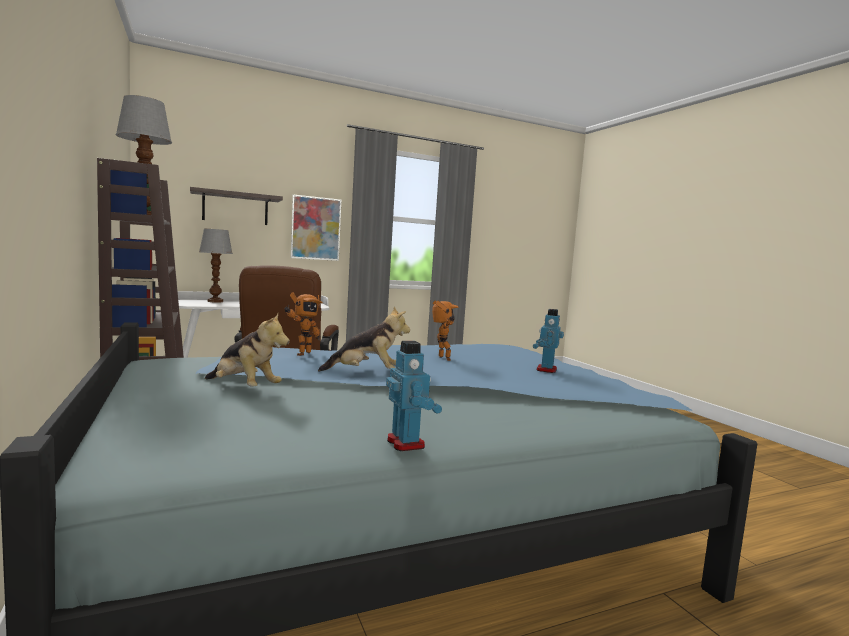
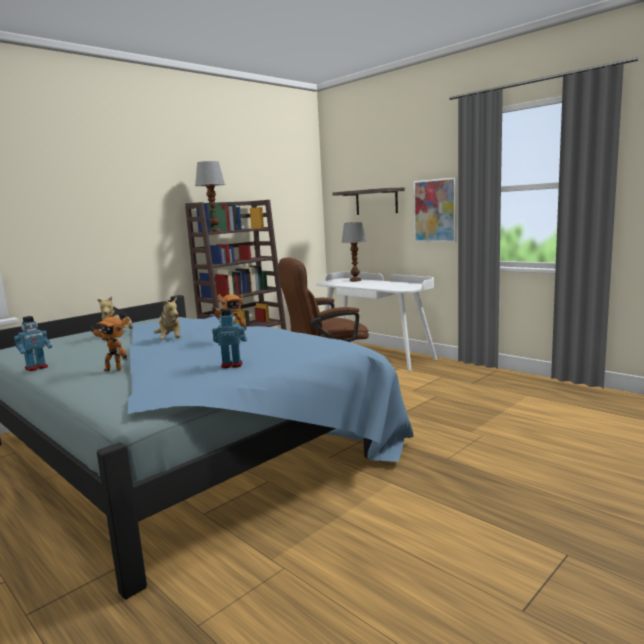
camera: 70 degrees right, 5 degrees up
(301, 353) = (202, 323): toy robot -> toy robot (114, 369)

